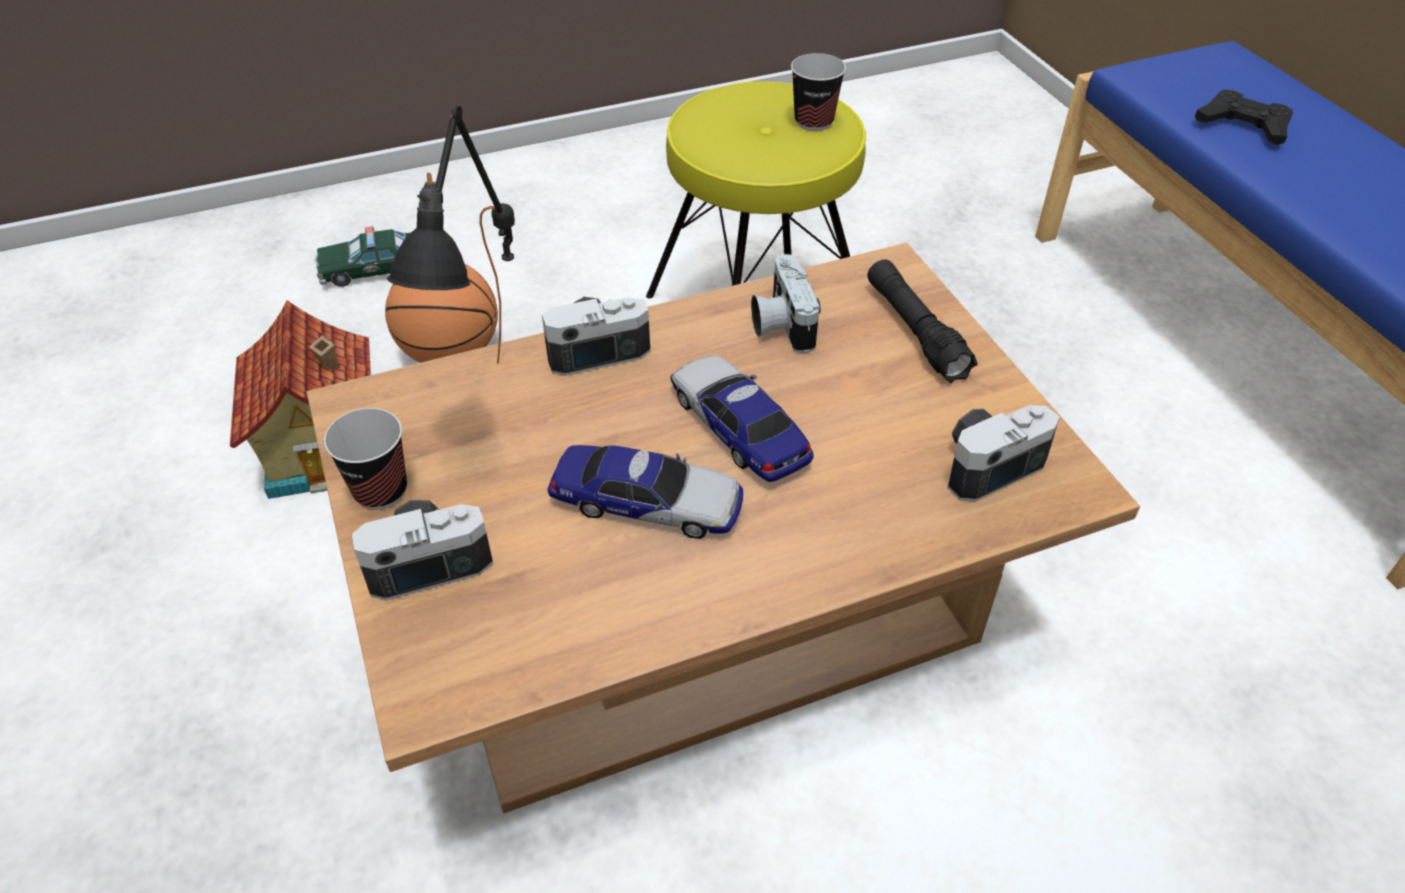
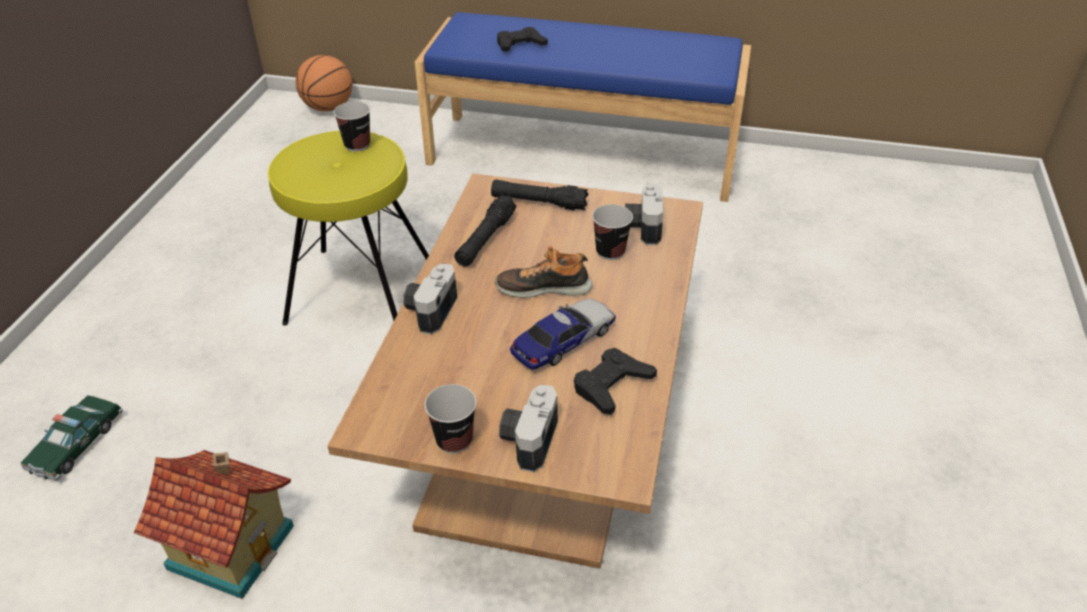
camera: 55 degrees left, 5 degrees down
(450, 354) = (219, 440): basketball -> basketball (328, 108)
(497, 412) = (439, 368): black table lamp -> none
(596, 599) = (611, 385): none -> black game controller
(738, 427) = (543, 287): toy car -> shoe
(780, 324) = (485, 240): camera -> black flashlight
(887, 457) = (610, 252): none -> cup

